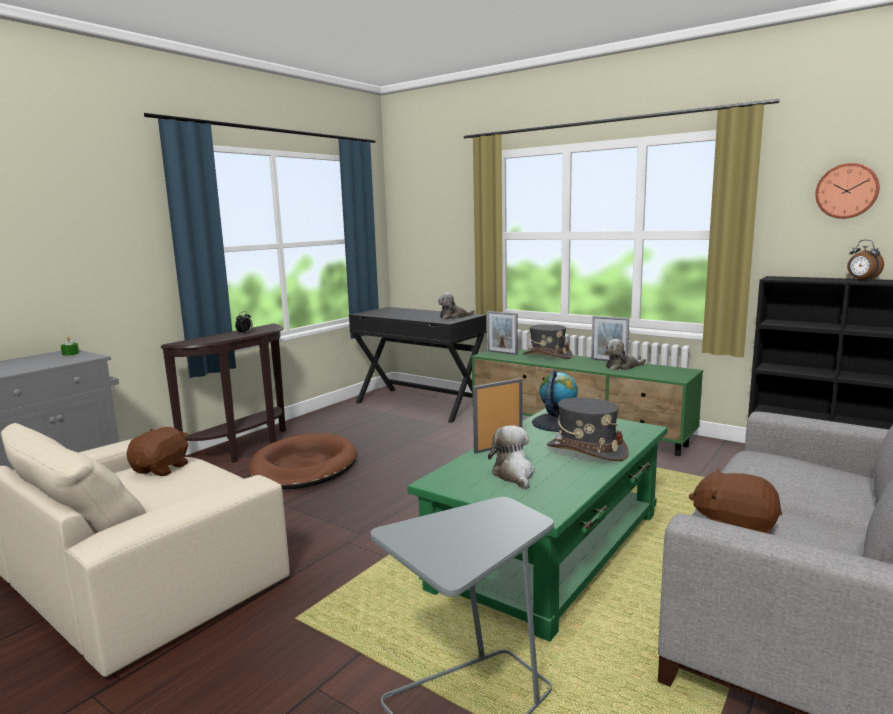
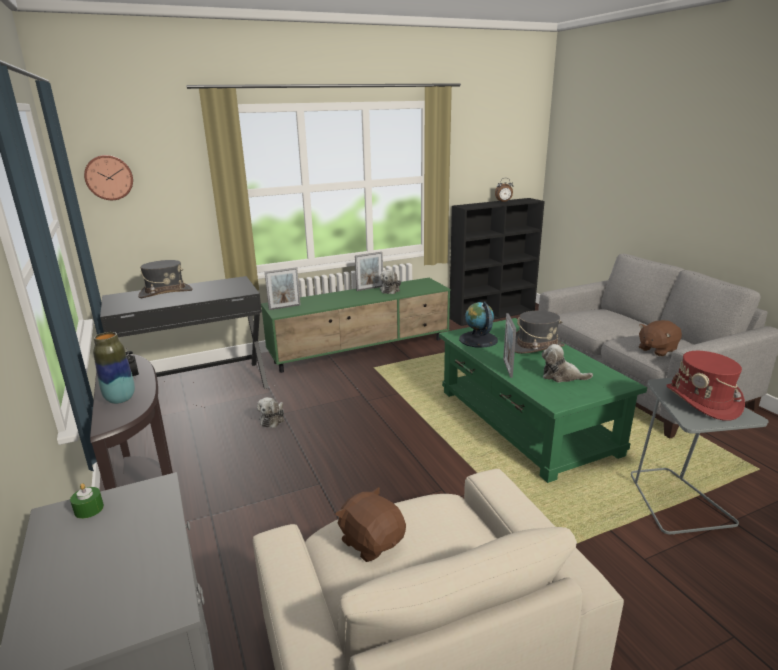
camera: 60 degrees left, 10 degrees up
(212, 338) = (120, 399): none -> vase
(304, 467) = (263, 489): brown dog bed -> none
(454, 317) = (231, 286): plush toy -> plush toy (273, 419)
(471, 536) = (703, 401): none -> red hat
(547, 356) = (323, 298): grey hat -> grey hat (166, 293)
(847, 191) = (487, 147): wall clock -> wall clock (109, 177)

